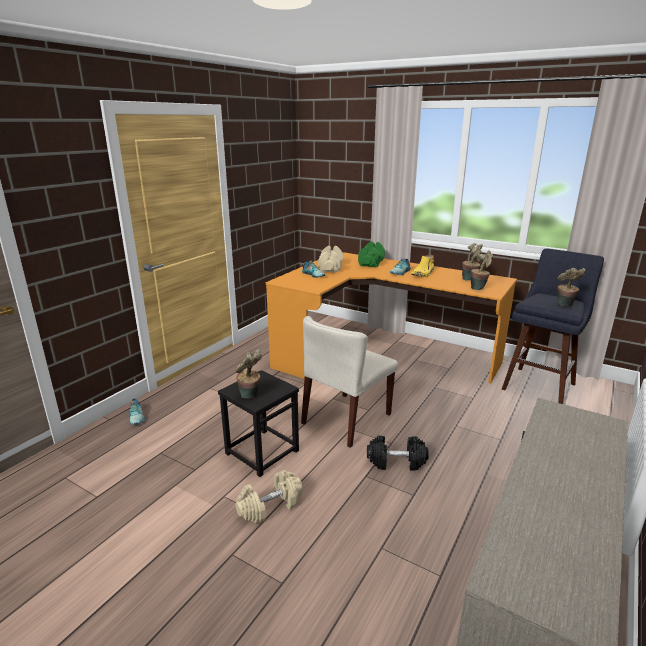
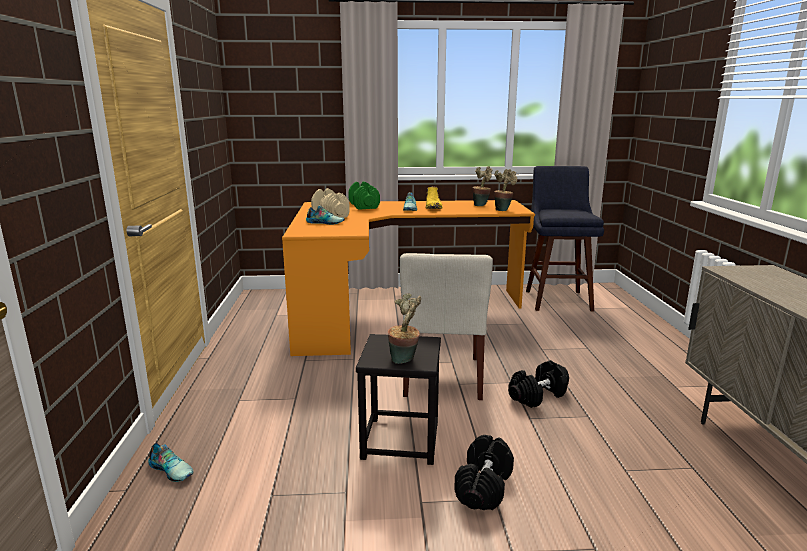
camera: 35 degrees left, 5 degrees down
(270, 506) = (484, 486): beige dumbbell -> black dumbbell
(565, 305) = (580, 212): potted plant -> none

